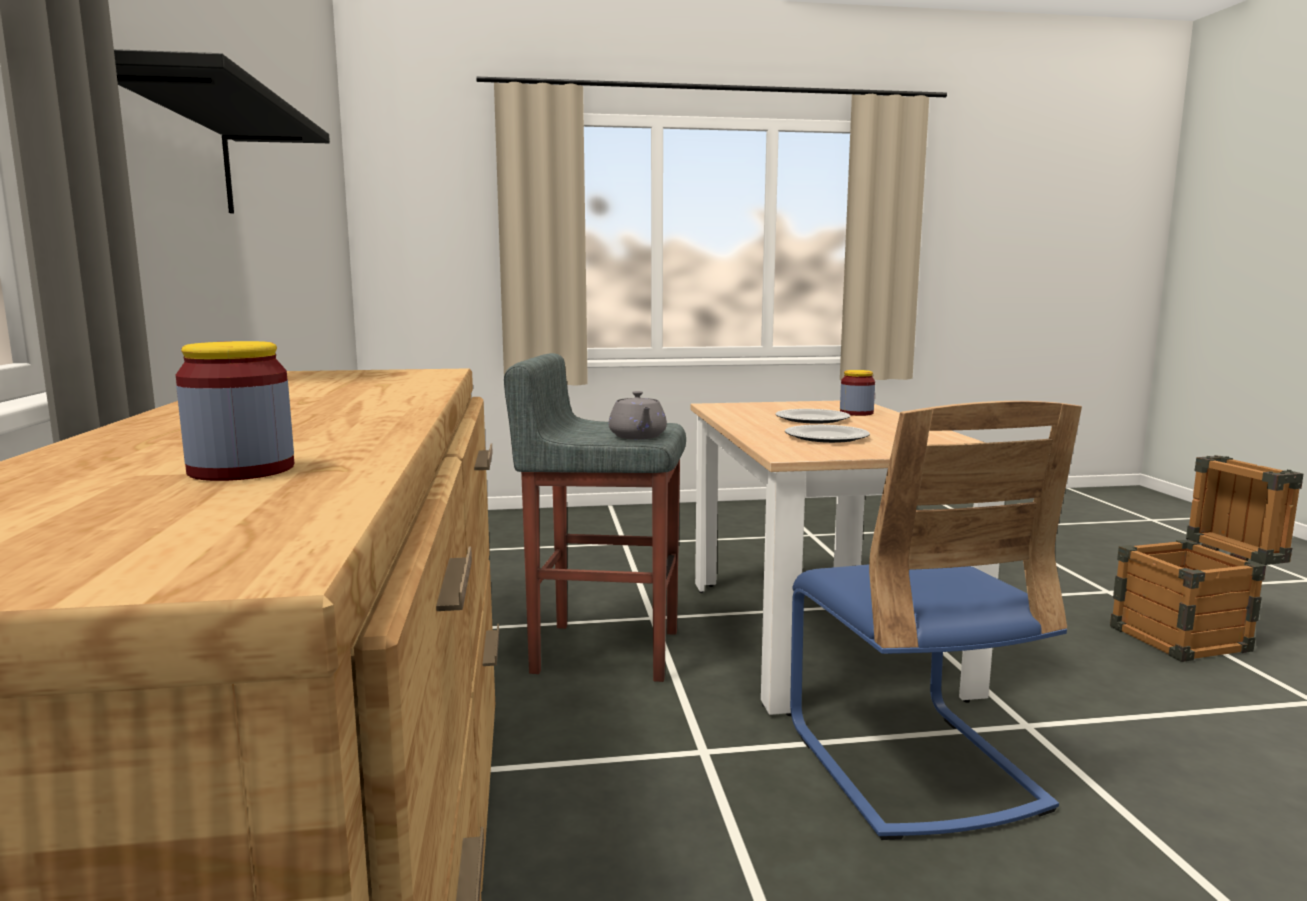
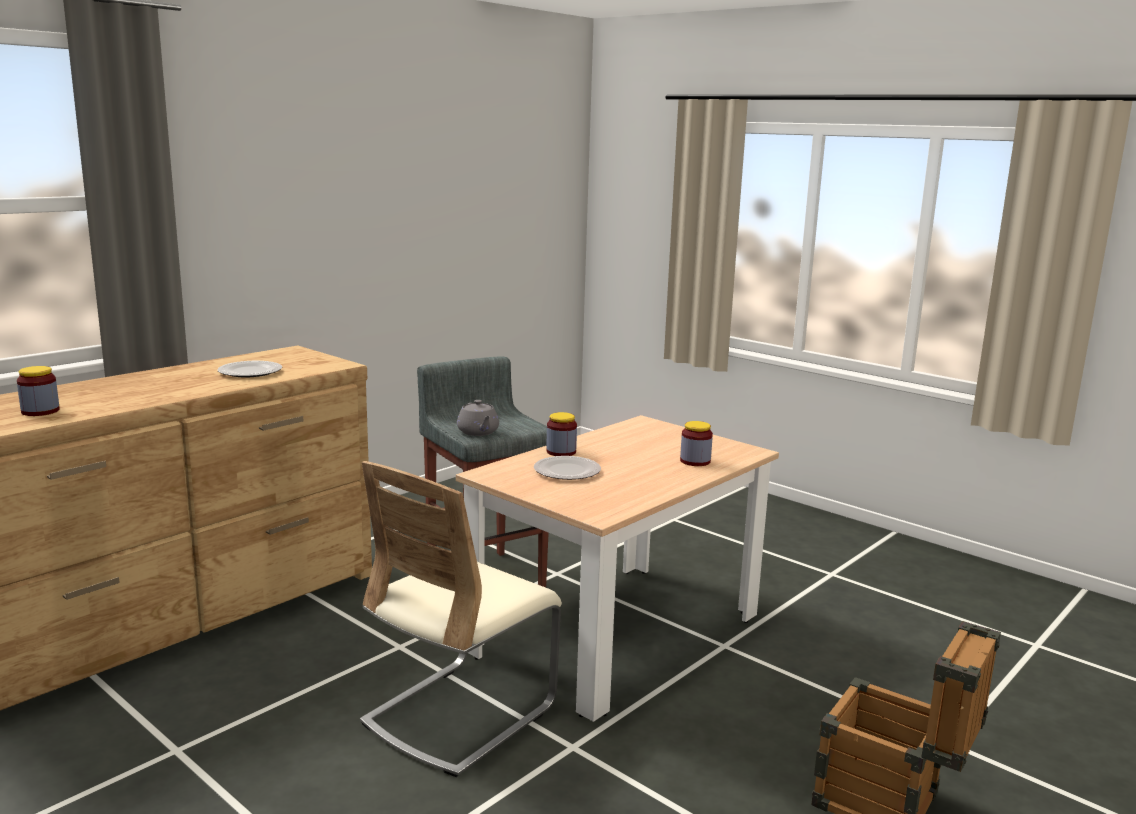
camera: 50 degrees right, 5 degrees up
(175, 150) = (280, 222): black shelf -> none
(637, 437) = (478, 432): grey teapot -> grey teapot turned 60 degrees counterclockwise
(760, 430) = (561, 452): none -> jar
(813, 419) = (637, 455): plate -> plate (249, 372)
(911, 765) = (460, 714): blue chair -> beige chair

